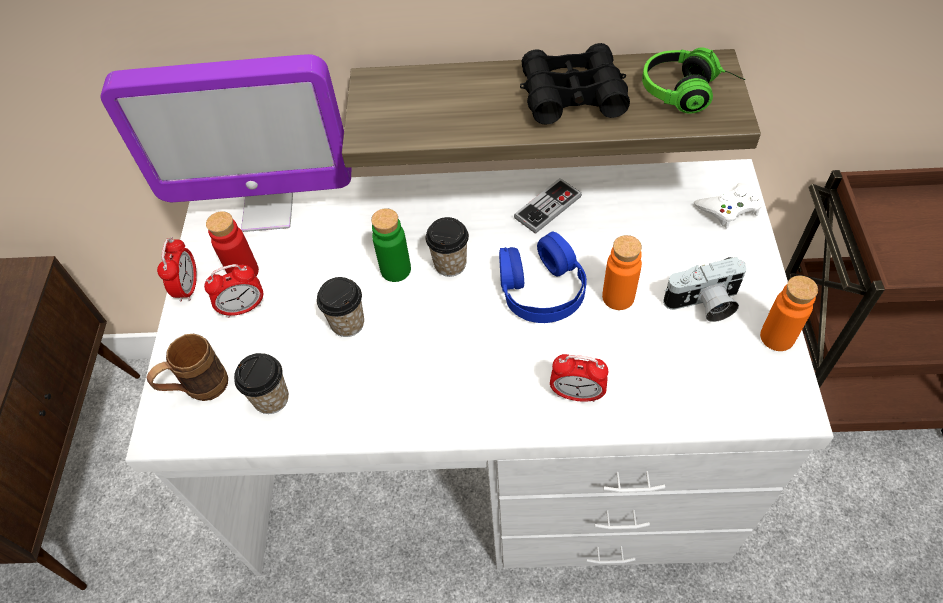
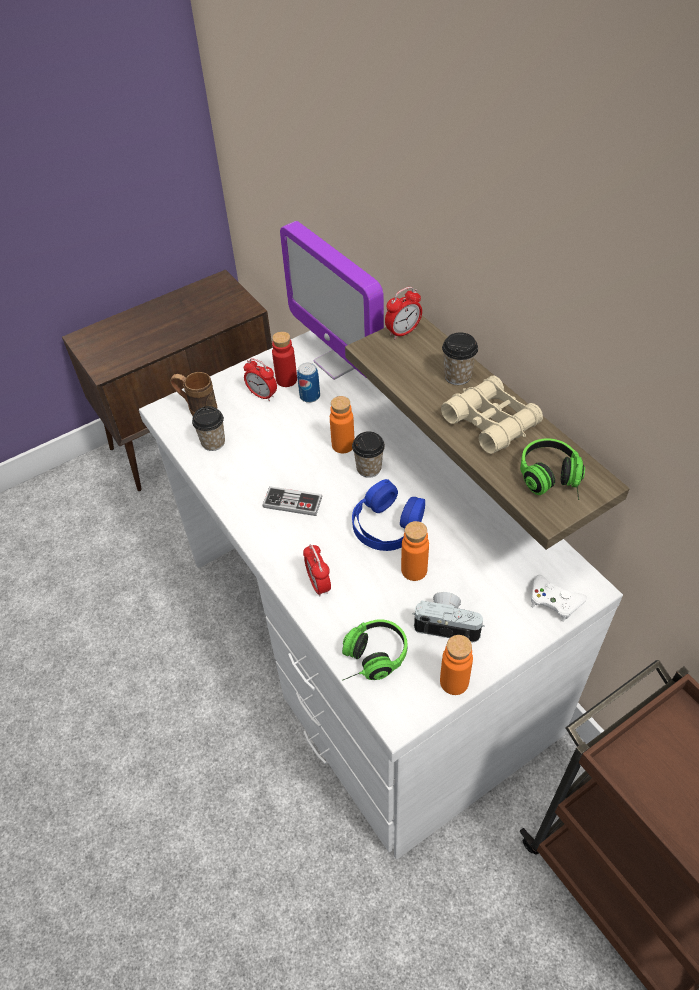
camera: 55 degrees right, 5 degrees down
(188, 287) = (258, 364): alarm clock -> alarm clock (403, 332)
(292, 263) = (310, 396): none -> can
(347, 323) = (287, 445): cup -> cup (457, 376)
(395, 269) = (343, 445): green bottle -> orange bottle
(547, 207) = (459, 493): game controller -> game controller (292, 502)
(572, 95) = (490, 422): black binoculars -> beige binoculars
(704, 304) = (448, 623): camera -> camera turned 150 degrees clockwise
(707, 397) = (369, 659): none -> headphones

